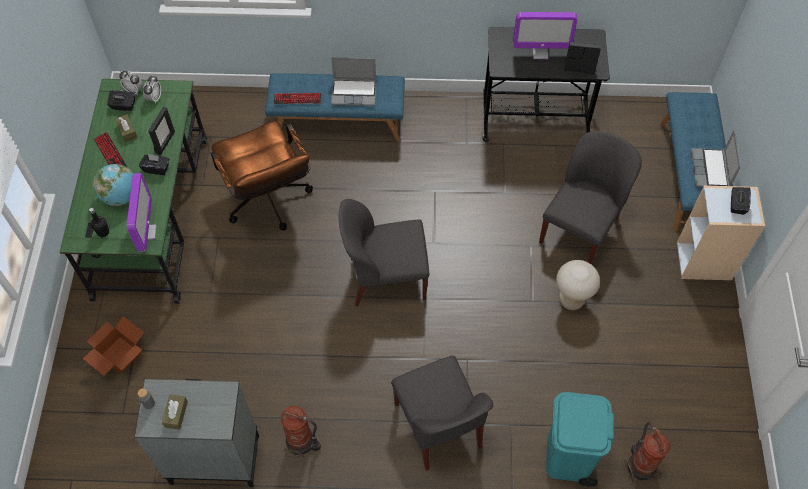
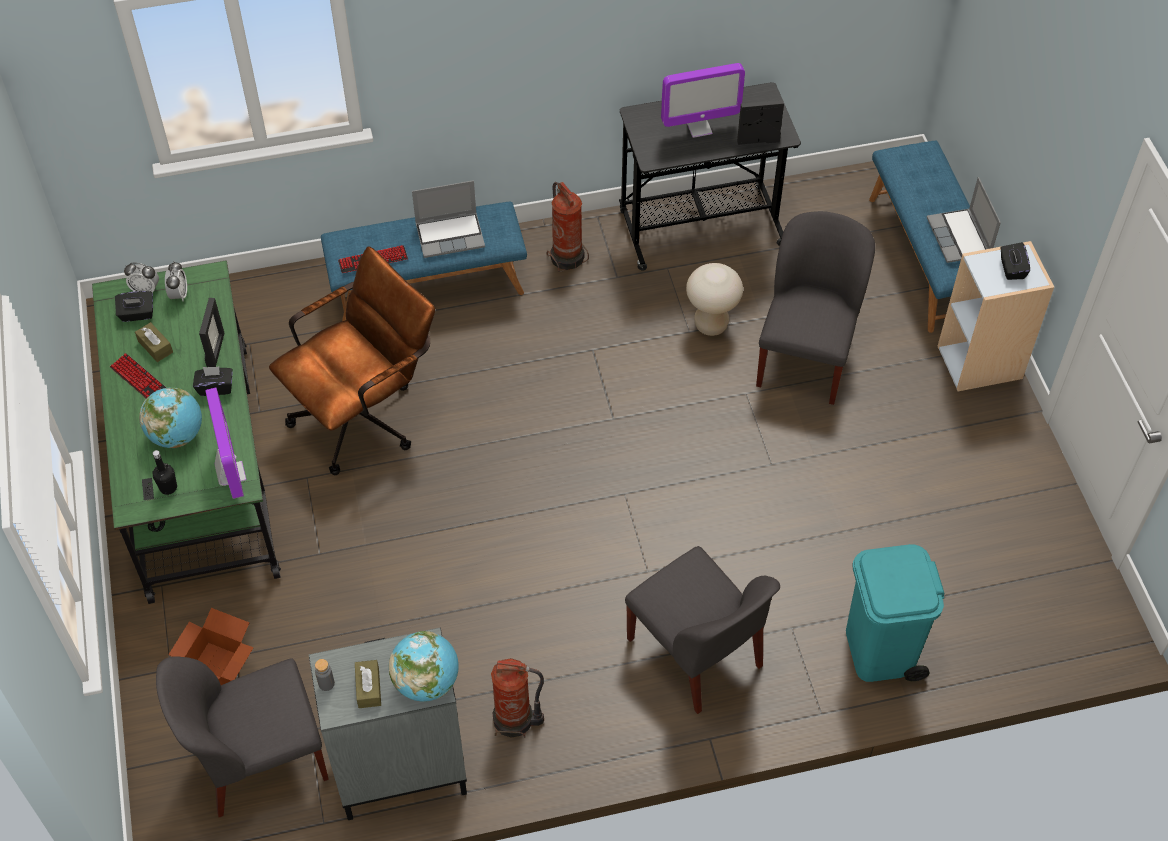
camera: 15 degrees left, 5 degrees down
(216, 420) = (426, 682): none -> globe
(269, 203) = (365, 415): brown office chair -> brown office chair turned 90 degrees counterclockwise
(385, 278) = (562, 479): grey chair -> grey chair (258, 760)
(571, 300) = (822, 451): beige stool -> beige stool (711, 324)
(641, 465) = (977, 637): fire extinguisher -> fire extinguisher (567, 256)

